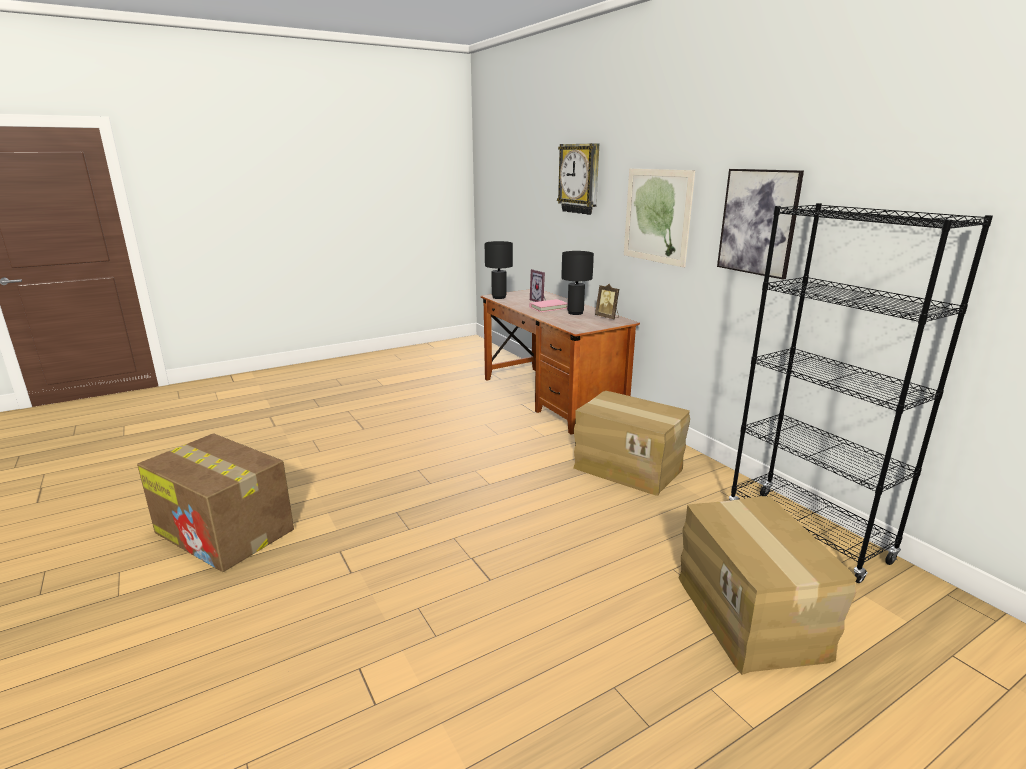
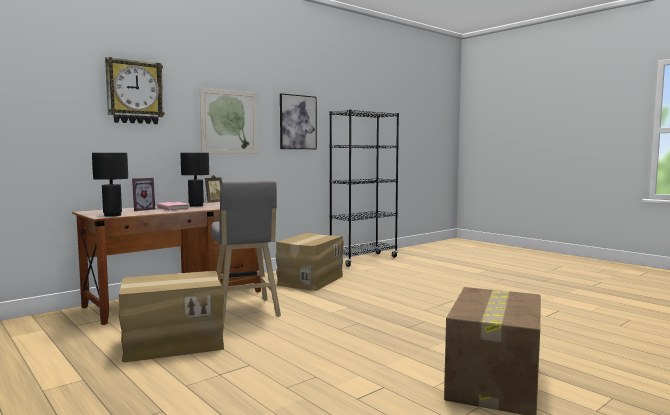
camera: 100 degrees left, 15 degrees down
(497, 427) = (245, 312): none -> grey stool
(751, 615) = (430, 268): cardboard box -> cardboard box (174, 343)

